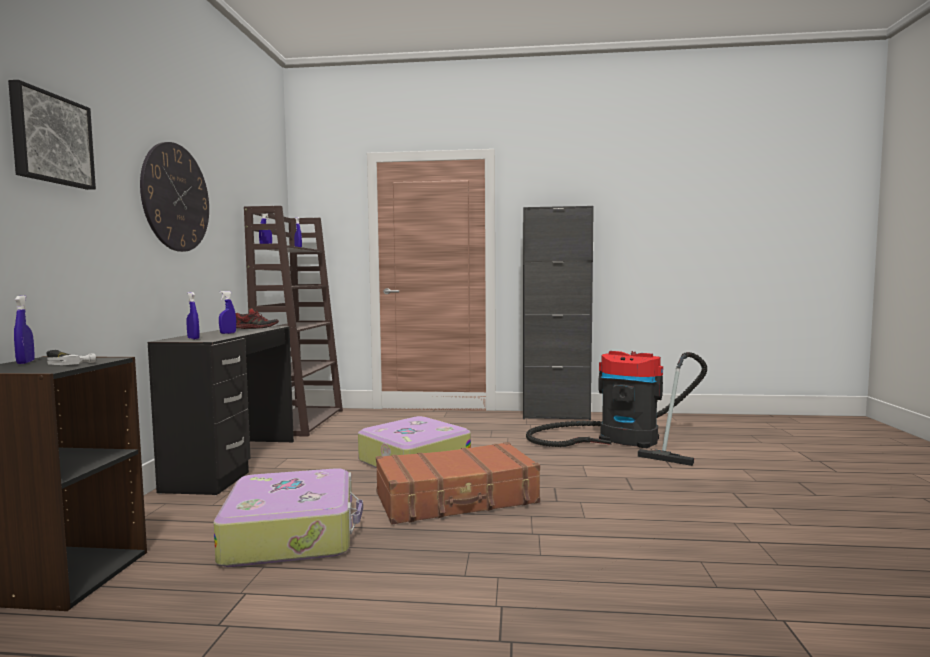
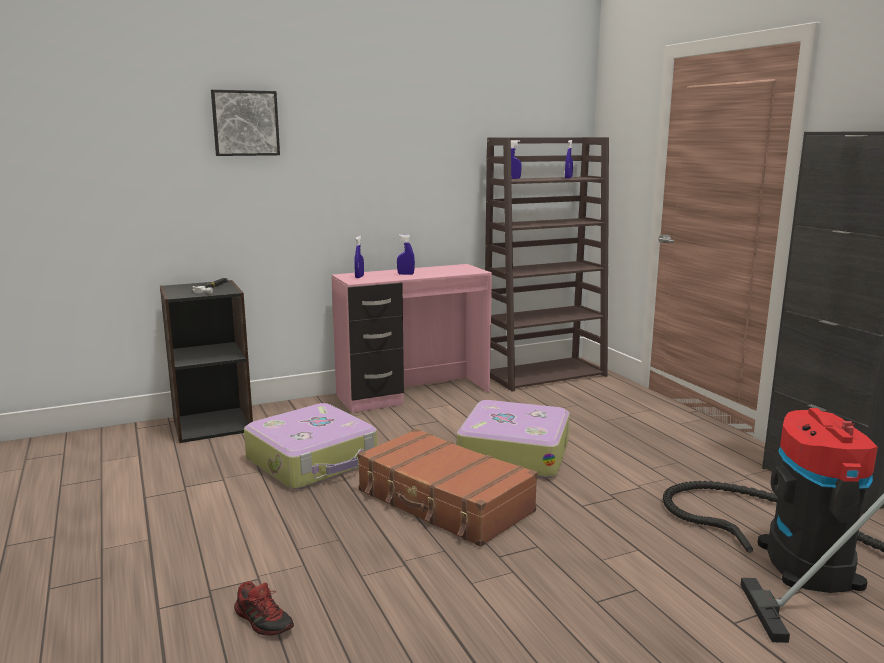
camera: 60 degrees right, 10 degrees up
(25, 362) = (203, 284): blue spray bottle -> none
(176, 198) = (384, 144): wall clock -> none
(236, 464) = (414, 394): black desk -> pink desk
(255, 328) = (455, 270): shoe -> shoe (264, 620)

